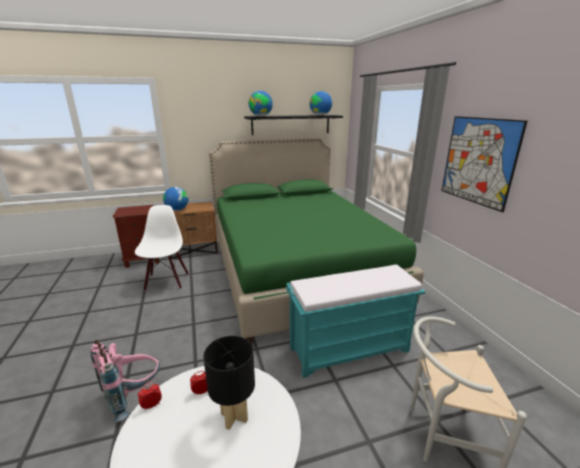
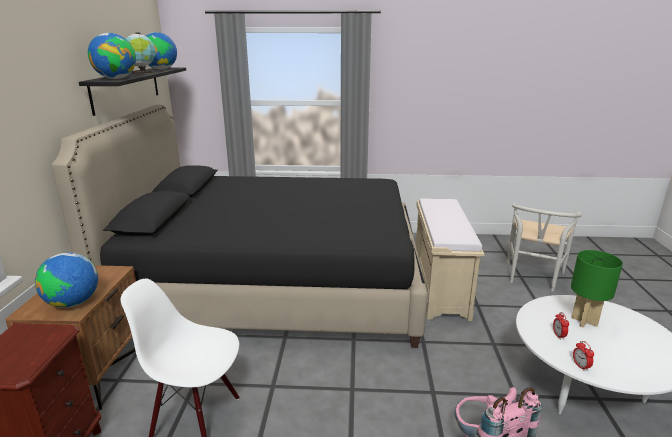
camera: 70 degrees left, 0 degrees up
(234, 416) = (583, 321): black table lamp -> green table lamp
(295, 115) = (142, 73): none -> globe
(296, 270) = (275, 283): green bed -> black bed
(350, 348) = (439, 288): turquoise bench -> beige bench
(478, 161) = (411, 95): picture -> none

